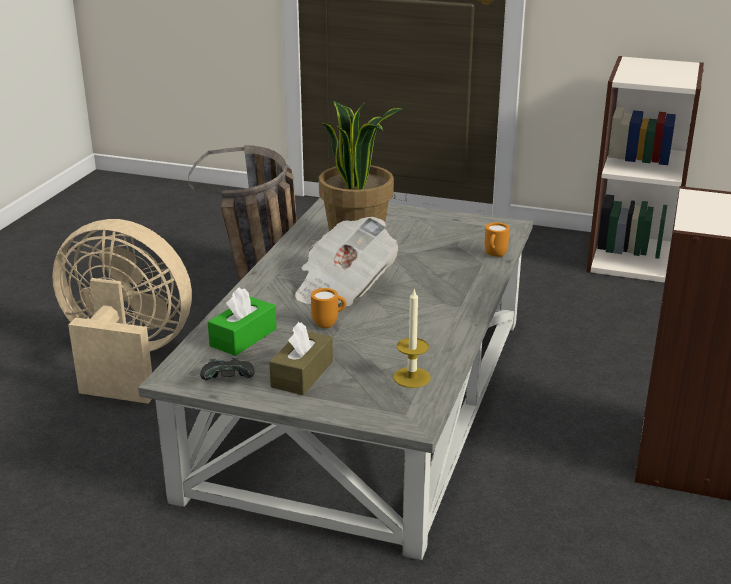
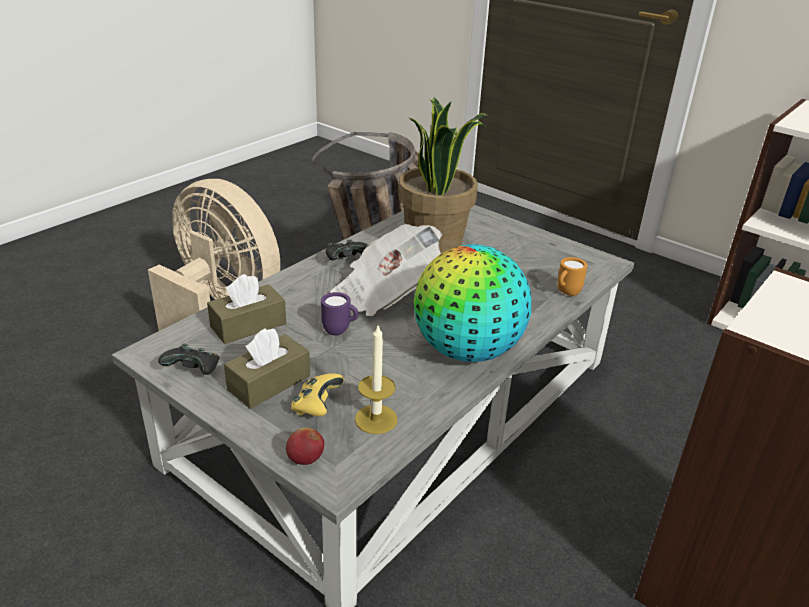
camera: 20 degrees right, 5 degrees up
(243, 337) = (248, 325): green tissue box -> brown tissue box
(285, 269) = (346, 260): none -> black game controller
(329, 324) = (340, 331): orange mug -> purple mug
(357, 380) = (317, 406): none -> yellow game controller
(379, 416) = (305, 459): none -> apple
(446, 315) = (467, 351): none -> globe

